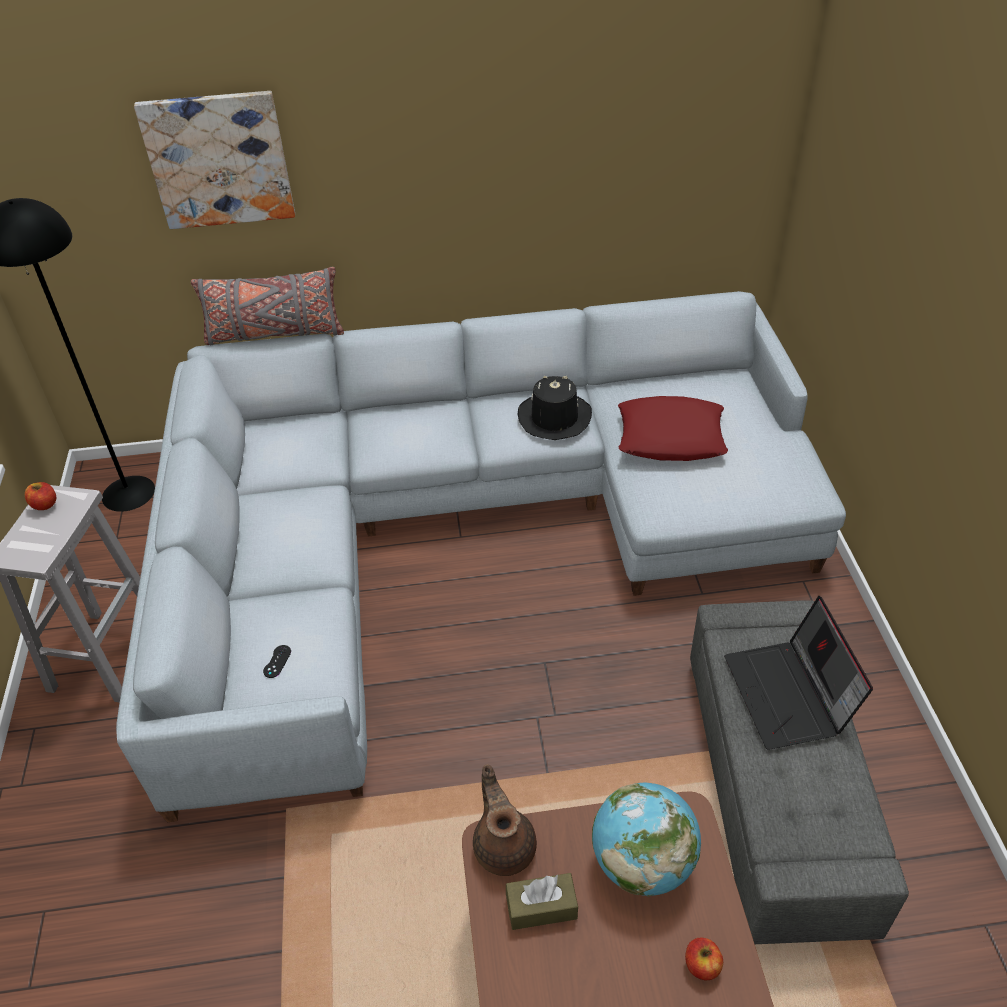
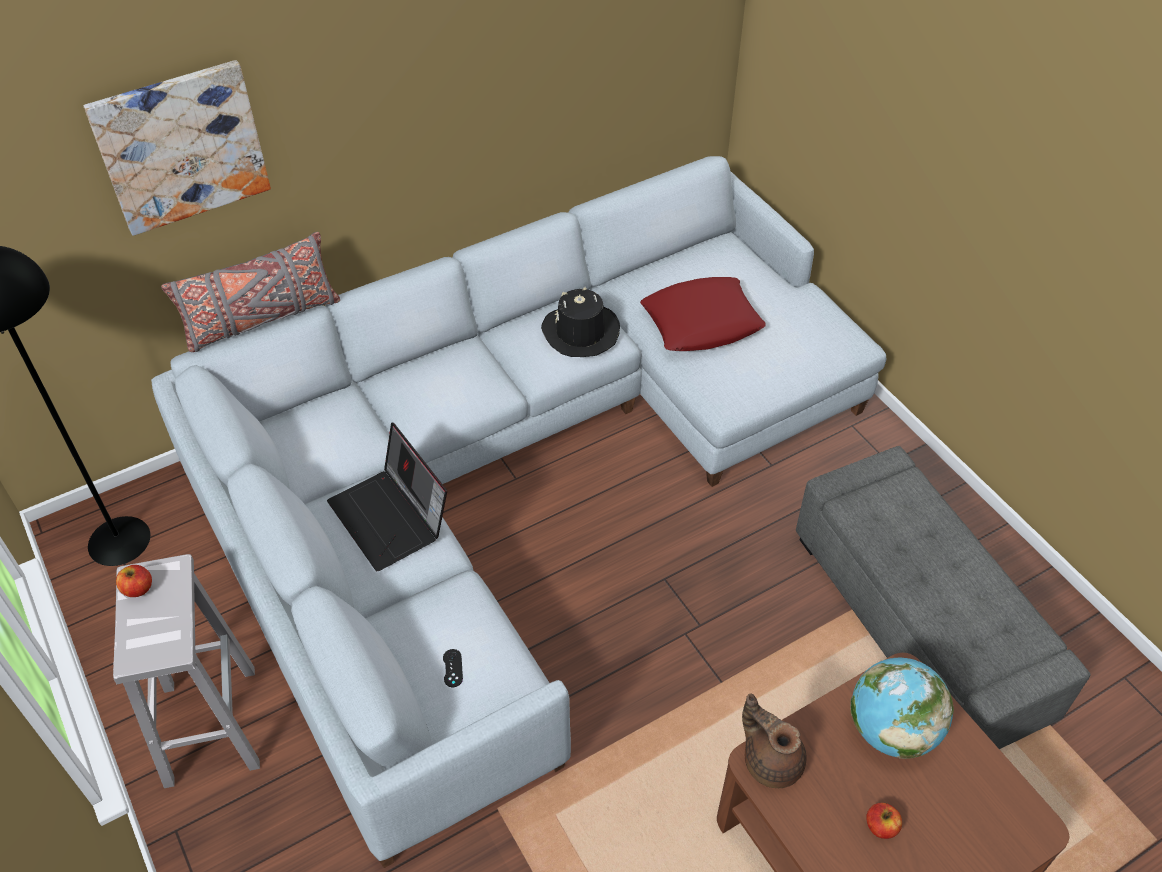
camera: 25 degrees left, 5 degrees up
(541, 907) = (831, 800): brown tissue box -> none
(701, 965) = (980, 795): apple -> apple (881, 827)
(789, 695) = (924, 539): laptop -> laptop (391, 518)

